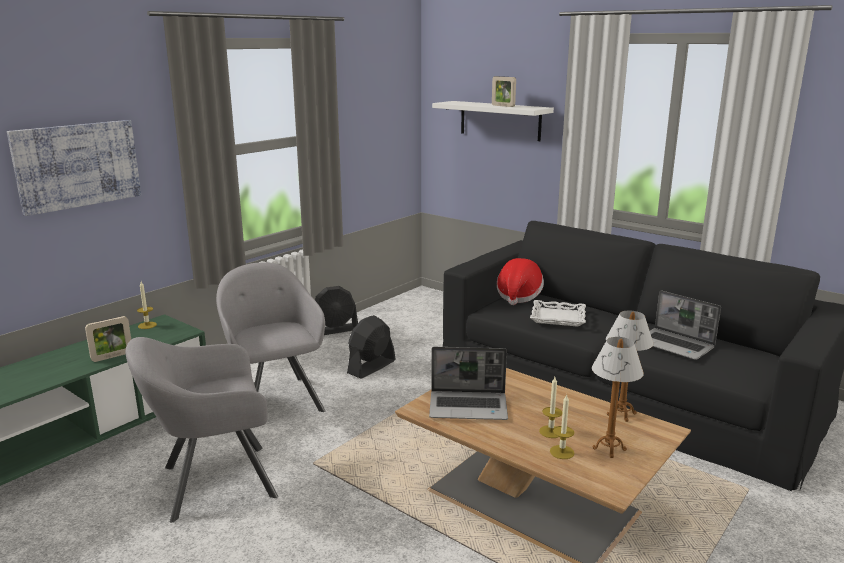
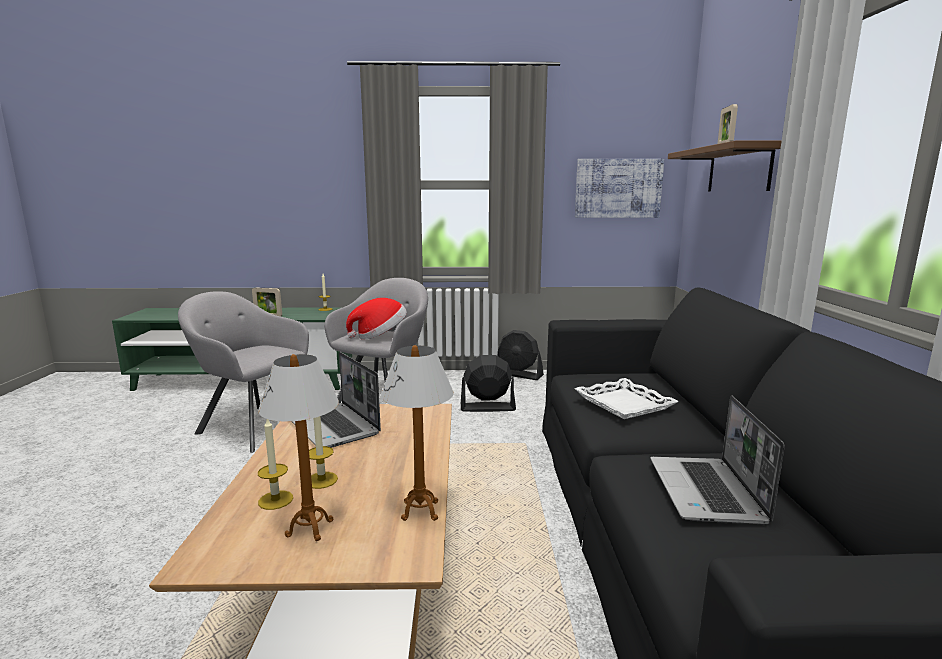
camera: 50 degrees right, 5 degrees down
(77, 165) = (295, 179): picture -> picture (618, 188)
(500, 120) = (738, 169): white shelf -> brown shelf
(518, 296) = (634, 375): hat -> hat (380, 336)

